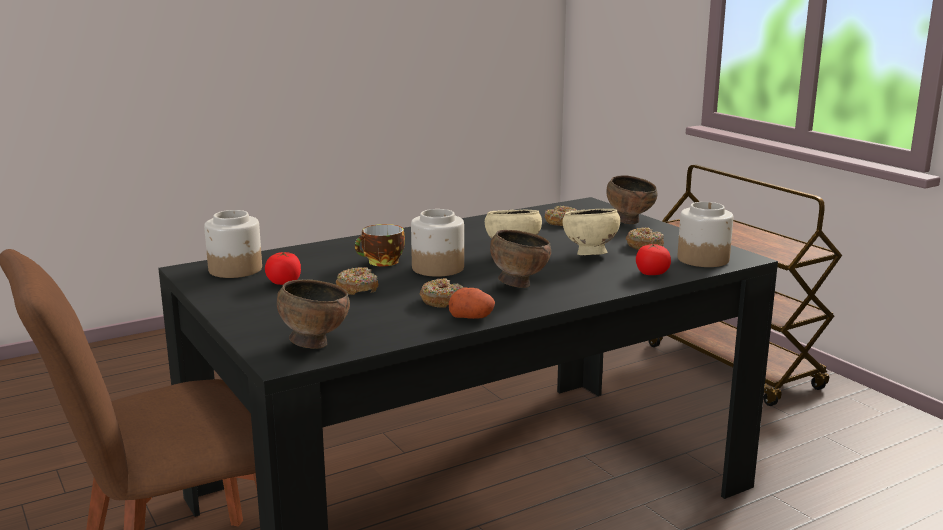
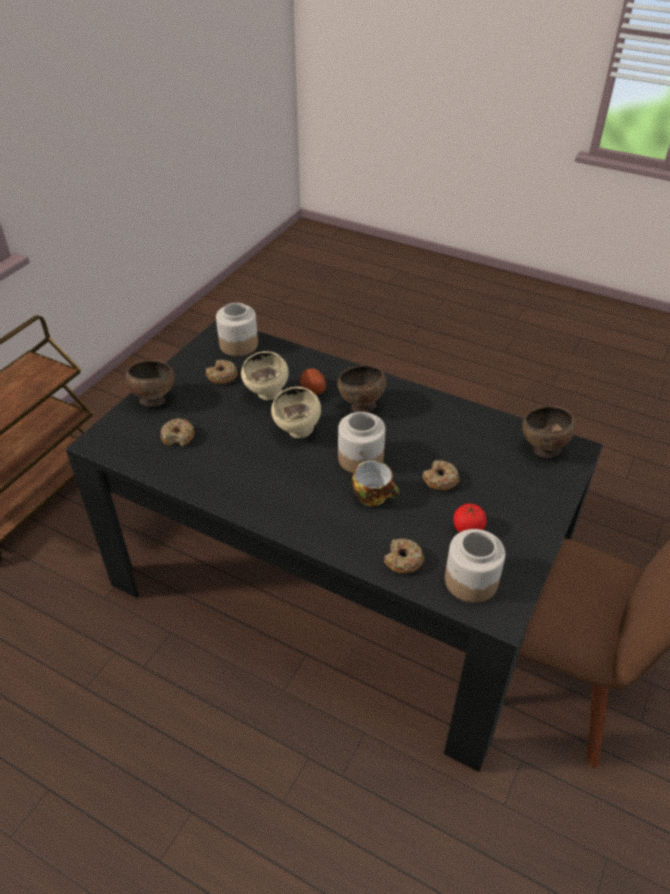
camera: 120 degrees left, 25 degrees up
(441, 300) = (423, 428): donut -> donut (403, 560)
(472, 317) = (437, 404): potato -> potato (312, 388)
(652, 273) = (289, 358): tomato -> none

